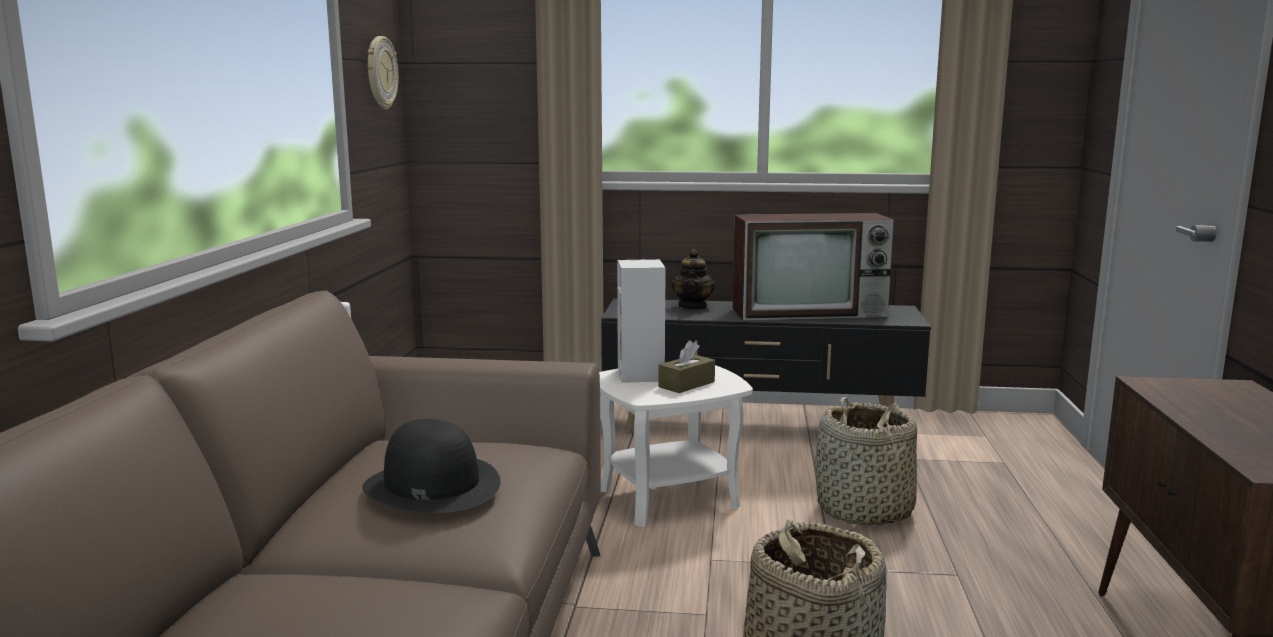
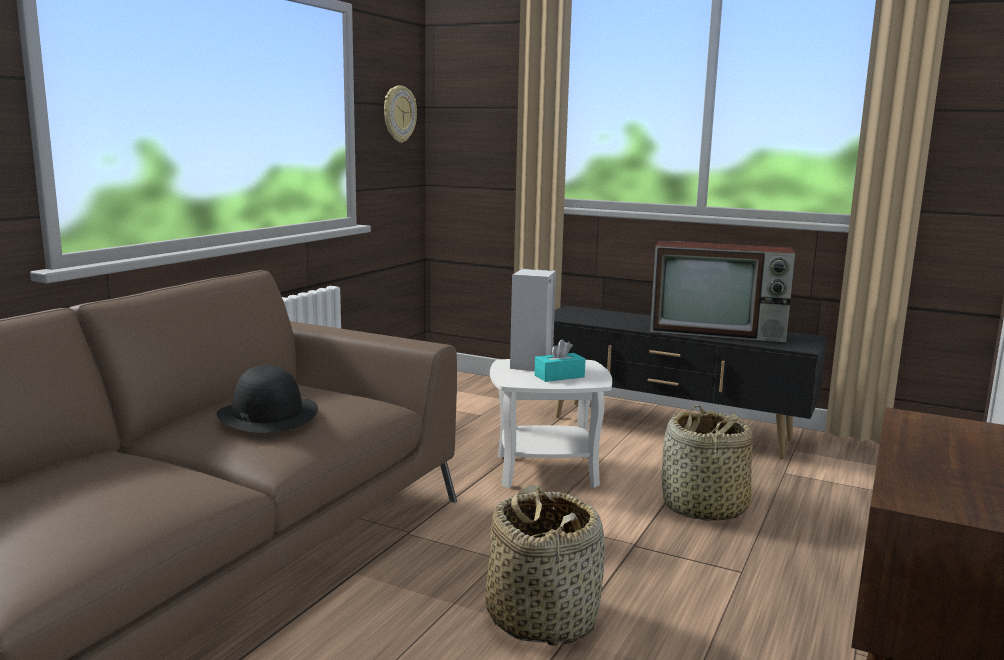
camera: 20 degrees right, 0 degrees up
(686, 384) = (559, 376): brown tissue box -> turquoise tissue box
(693, 306) = (622, 317): teapot -> none

